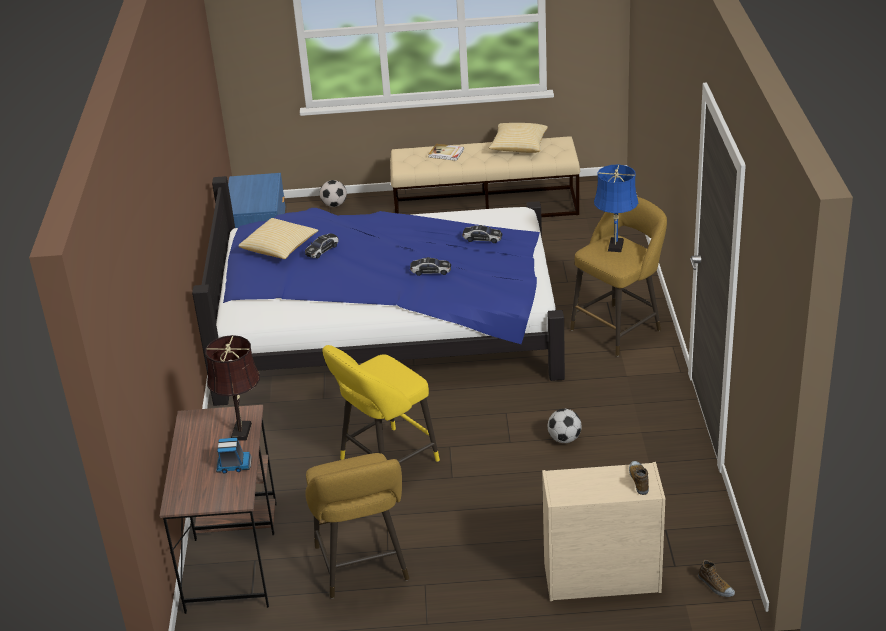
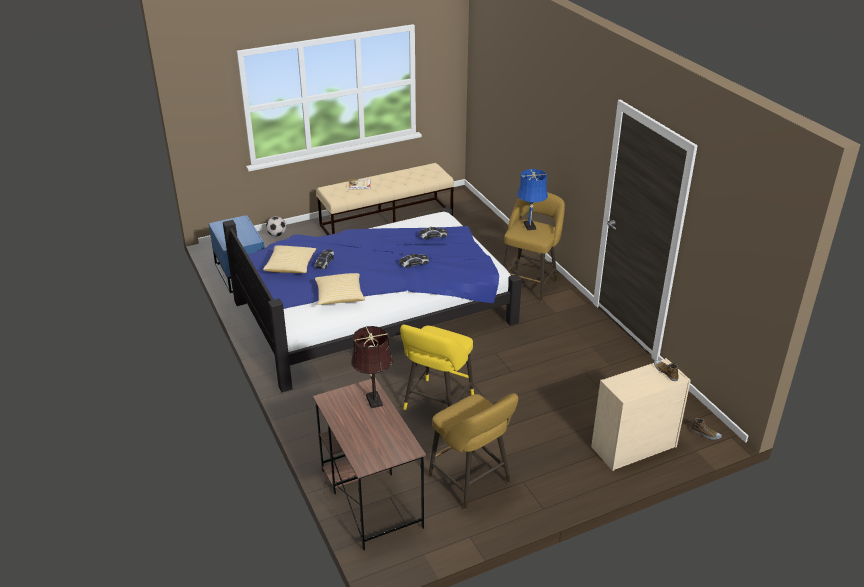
camera: 25 degrees left, 0 degrees up
(233, 465) = (387, 426): toy truck -> none
(519, 147) = (406, 174): pillow -> pillow (339, 296)
(564, 439) = (546, 362): football -> none

